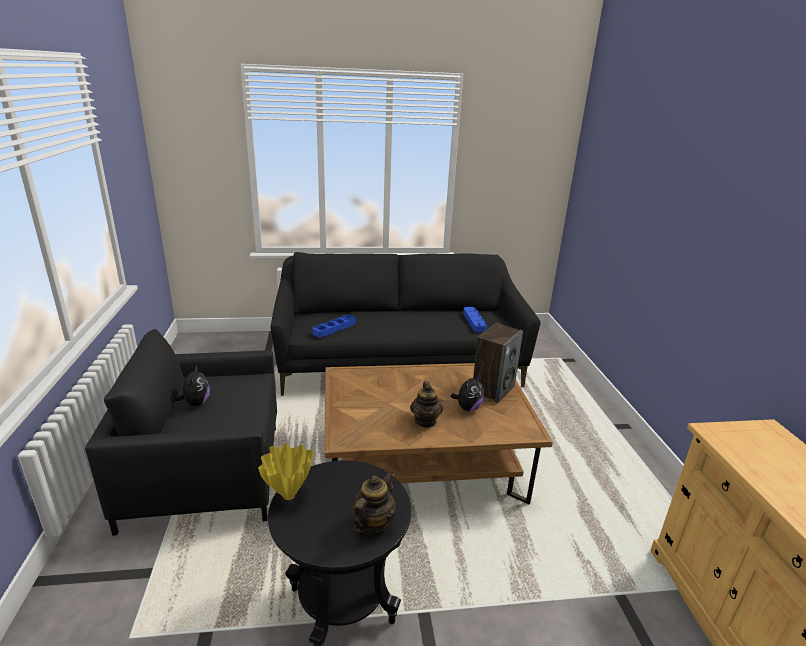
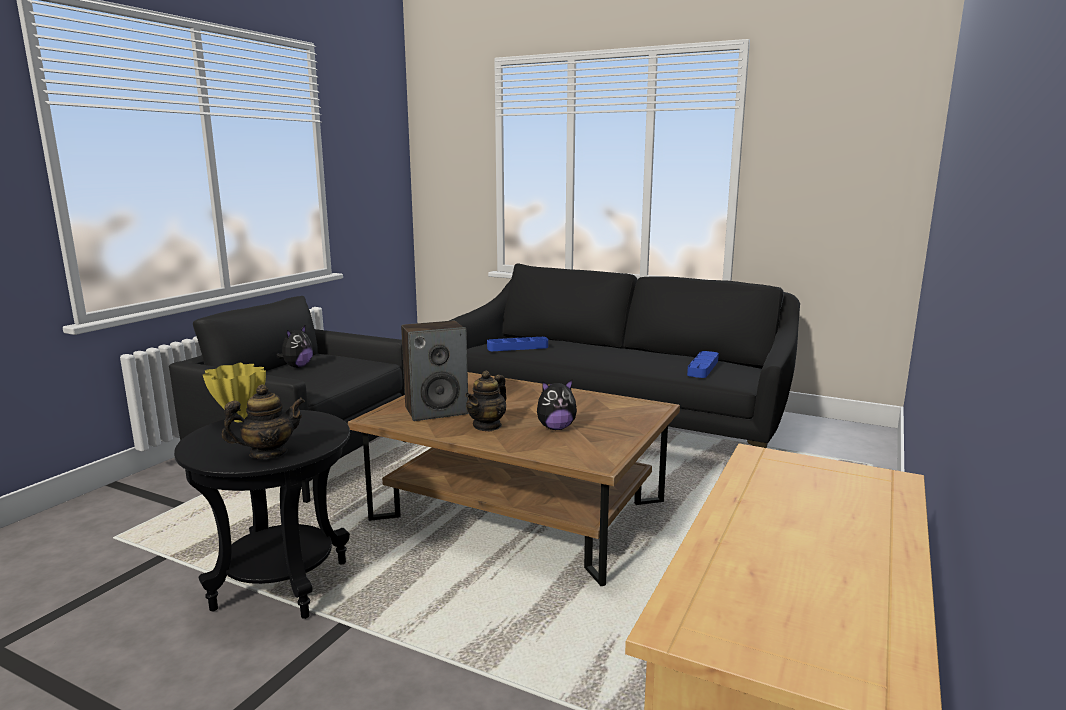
camera: 35 degrees right, 10 degrees down
(493, 389) = (617, 420): speaker -> speaker (436, 411)

